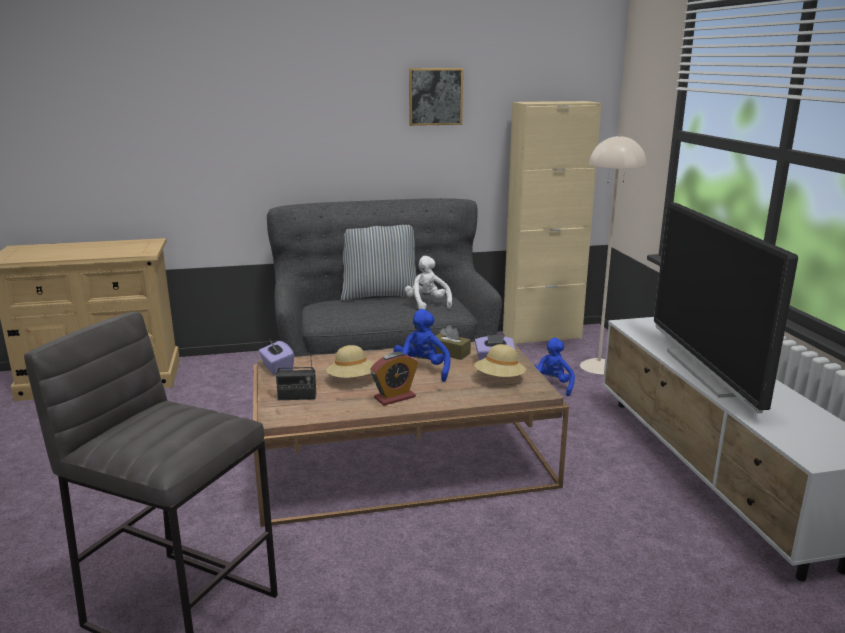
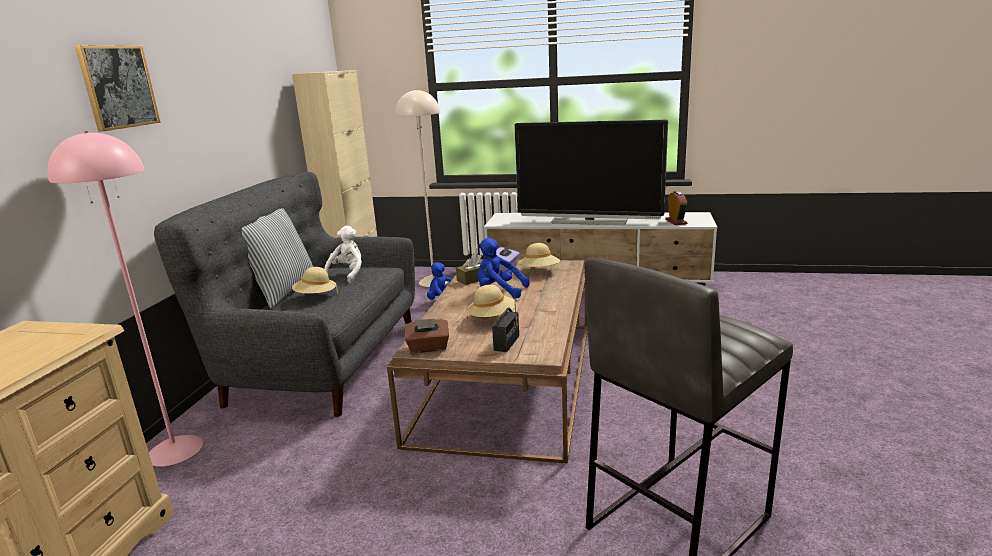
camera: 65 degrees left, 0 degrees up
(239, 362) = (175, 449): none -> pink floor lamp
(277, 368) = (428, 348): purple tissue box -> brown tissue box
(370, 306) = (316, 296): none -> beige hat
(394, 397) = (542, 306): alarm clock -> alarm clock (676, 222)
(427, 304) = (347, 275): white plush toy -> white plush toy turned 105 degrees clockwise
(435, 96) = (241, 71): picture -> picture (118, 87)

